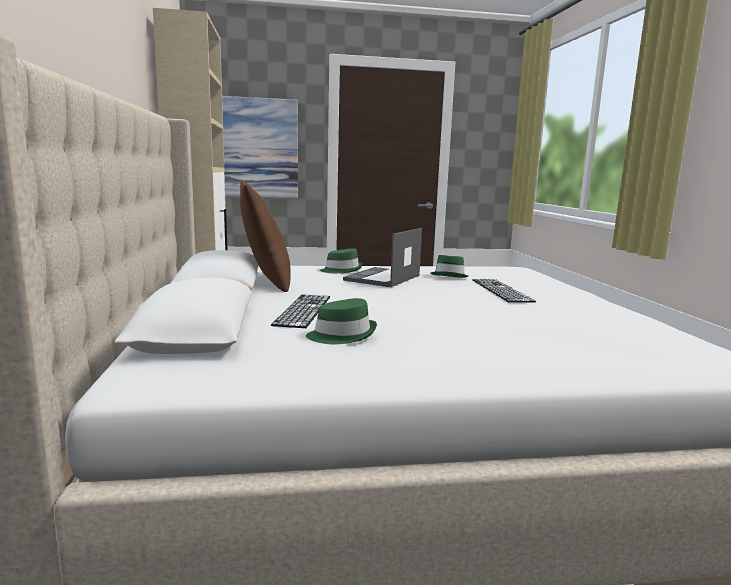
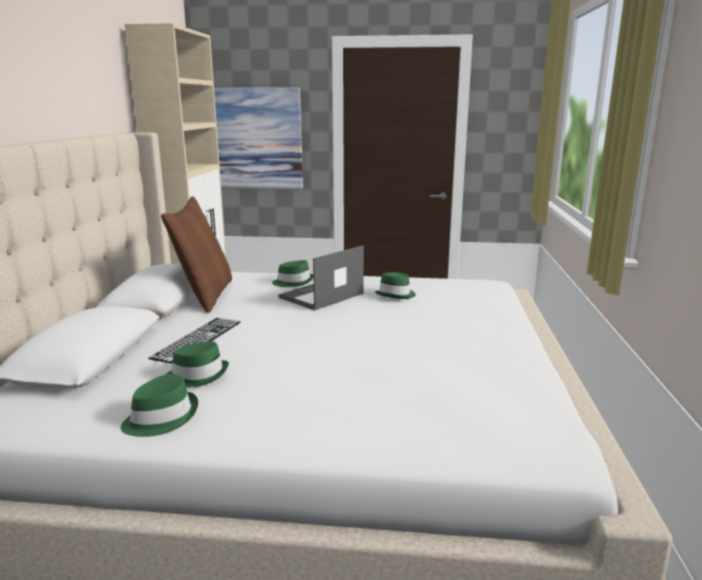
camera: 15 degrees right, 5 degrees up
(349, 367) = (161, 417): none -> green hat
(501, 290) = (426, 320): keyboard -> none

